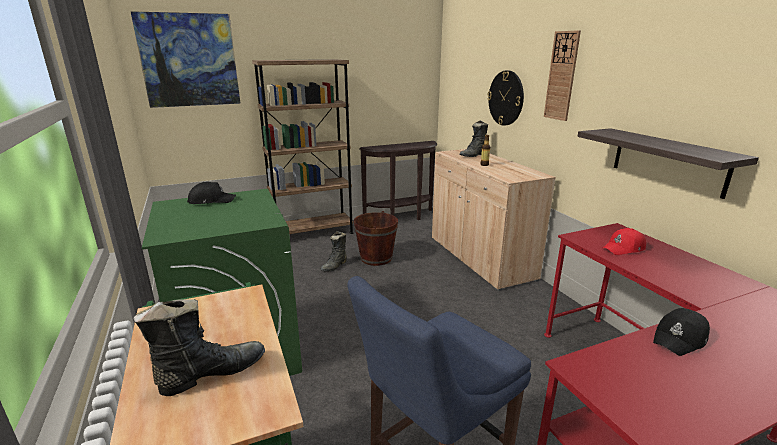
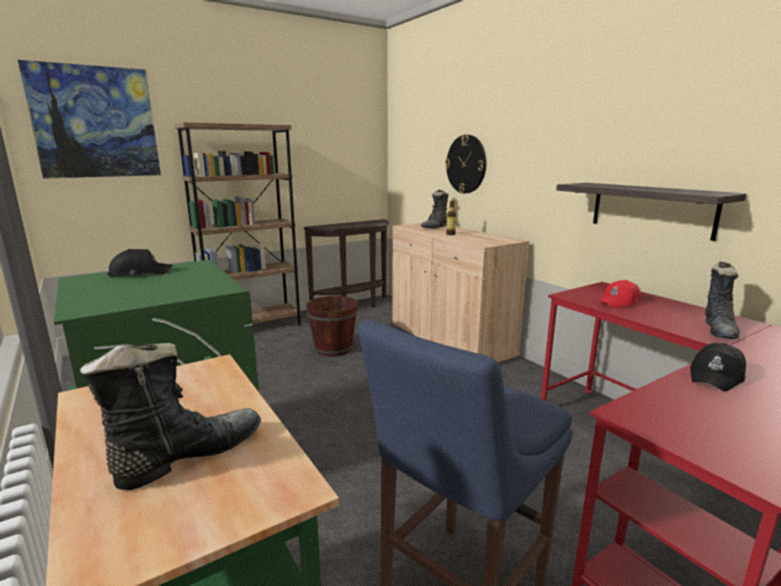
camera: 10 degrees left, 5 degrees down
(335, 266) = (286, 360): black boot -> black boot (719, 330)
(562, 76) = (528, 134): wall clock -> none

